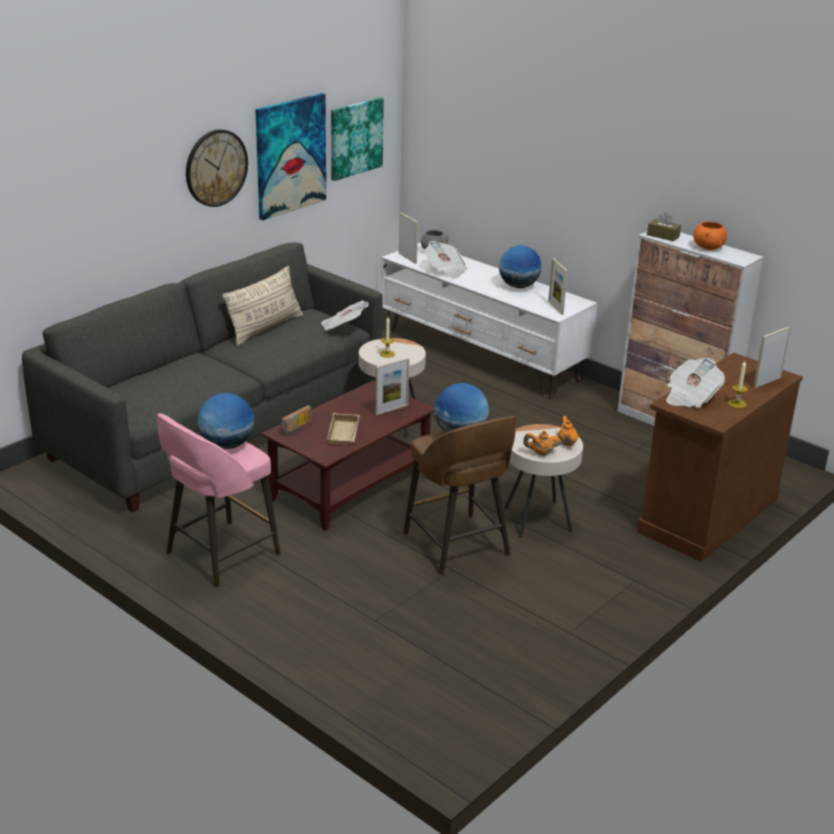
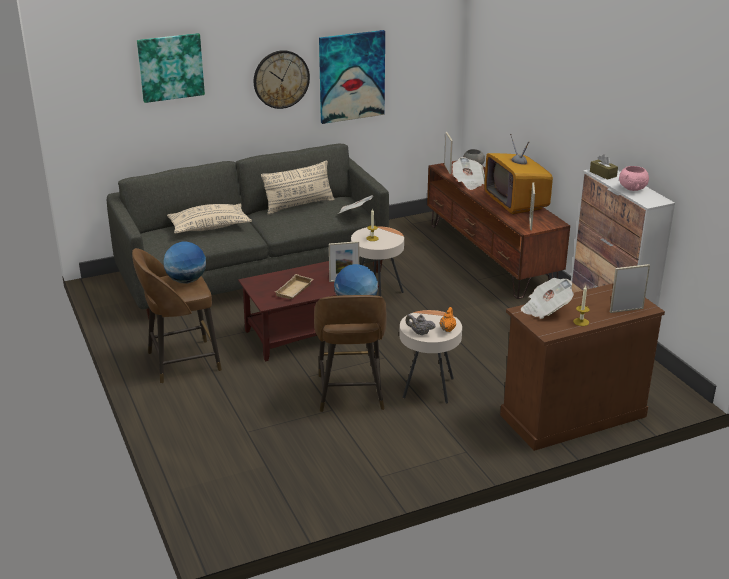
camera: 25 degrees right, 0 degrees up
(177, 374) = (209, 227): none -> beige pillow
(220, 555) = (181, 362): pink stool -> brown stool
(298, 429) = (265, 281): radio -> none
(355, 138) = (416, 68): picture -> picture (170, 67)
(481, 355) = (490, 256): white tv stand -> brown tv stand
(518, 286) = (516, 203): globe -> television
(541, 453) = (420, 333): orange teapot -> grey teapot
(708, 247) = (632, 188): orange bowl -> pink bowl

